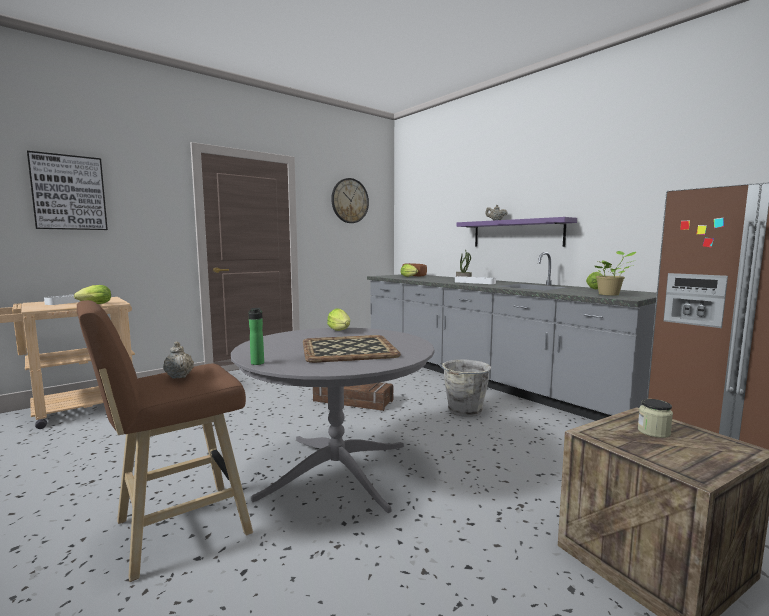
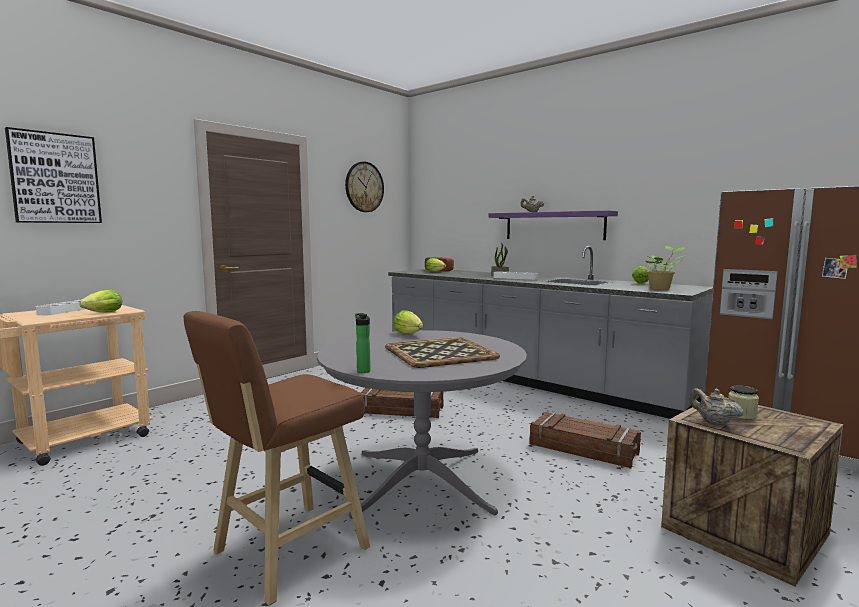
camera: 10 degrees left, 0 degrees up
(179, 376) = (292, 388): beige teapot -> beige teapot (713, 422)
(464, 411) = (521, 412): grey bucket -> none
(510, 451) = (583, 448): none -> crate

